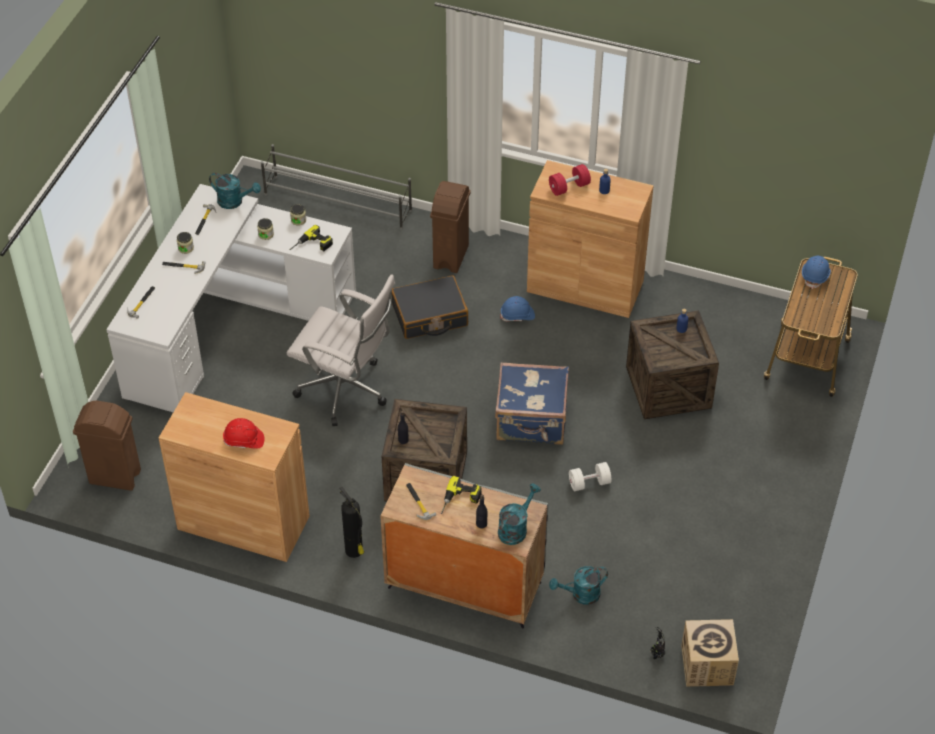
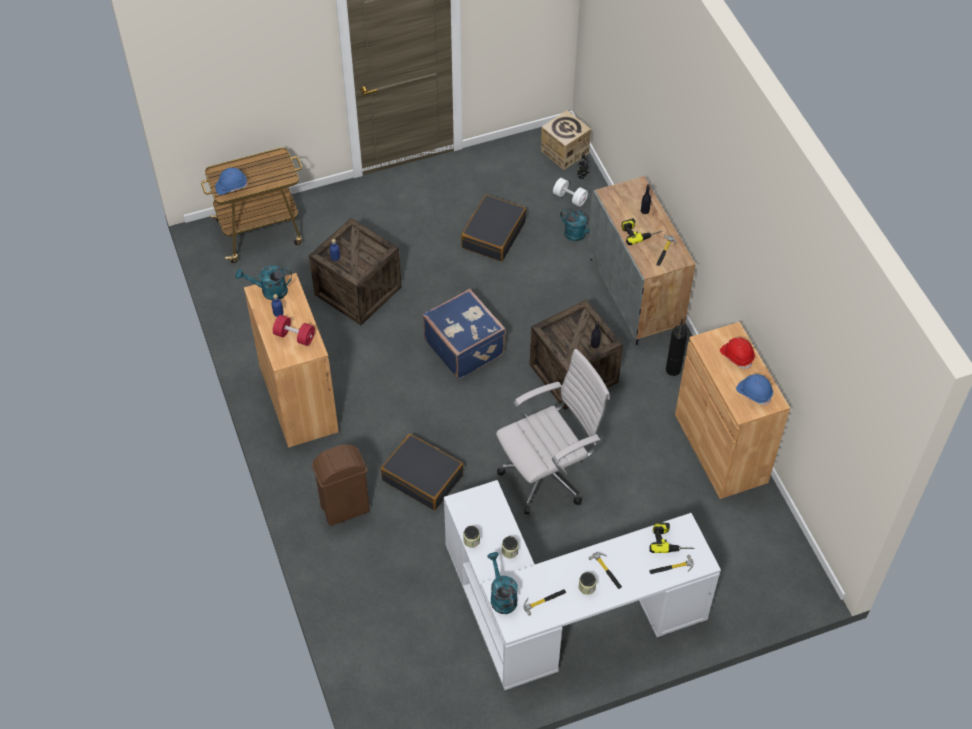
camera: 130 degrees left, 5 degrees up
(114, 476) = (772, 561): brown trash can -> none
(312, 246) = (490, 508): power drill -> power drill (671, 540)
(338, 203) = (353, 641): grey shoe rack -> none
(346, 391) = (548, 475): white office chair -> white office chair turned 75 degrees clockwise
(515, 528) = (629, 193): turquoise watering can -> turquoise watering can (269, 291)
(517, 315) = (369, 421): blue hard hat -> blue hard hat (754, 393)
(589, 483) = (487, 282): white dumbbell -> white dumbbell (570, 198)
(645, 526) = (493, 234): none -> black suitcase

